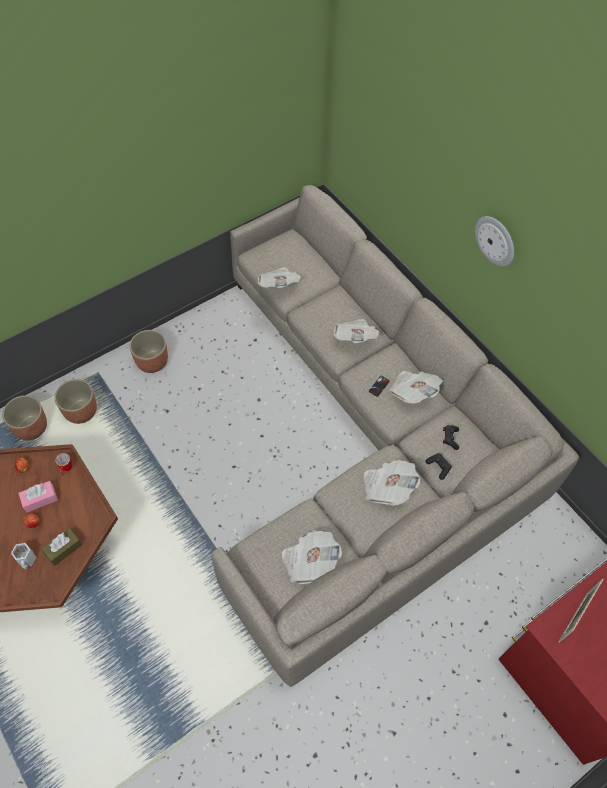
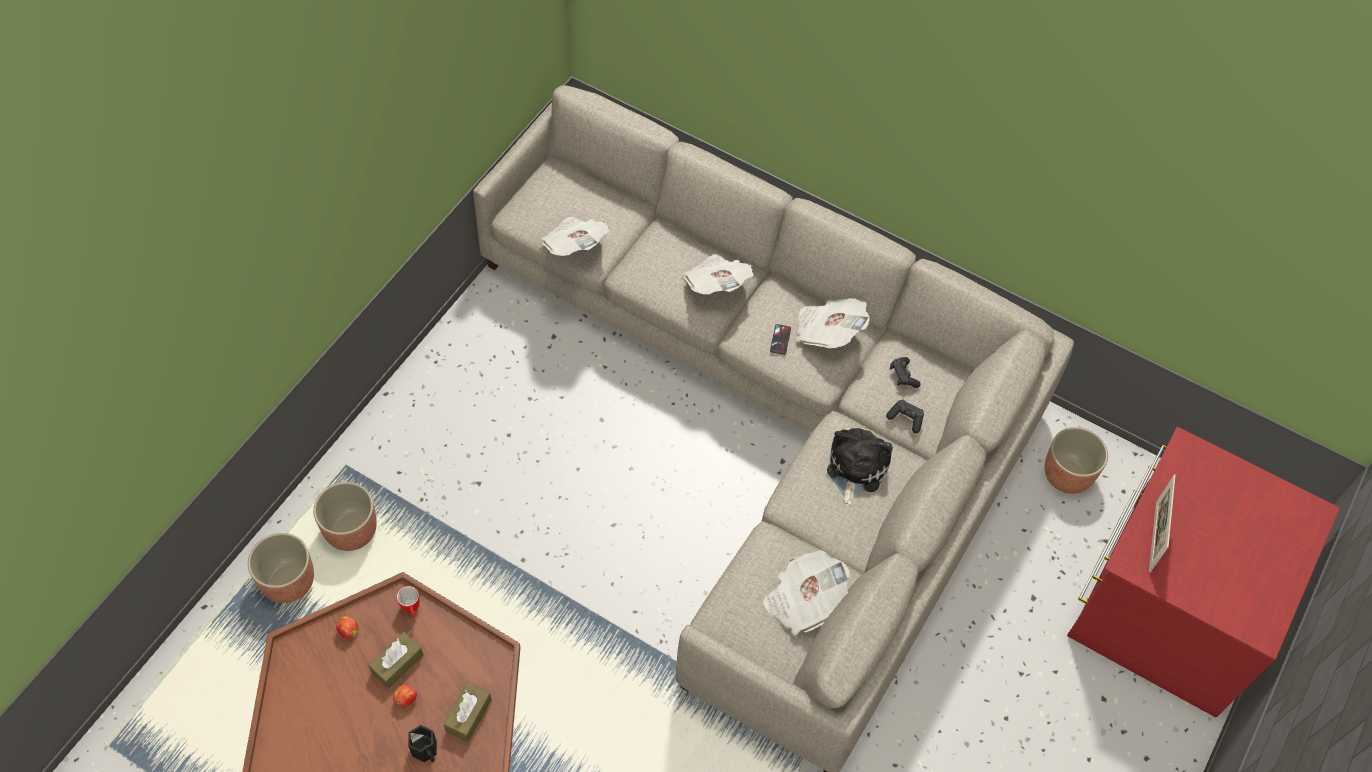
camera: 25 degrees left, 0 degrees up
(27, 559) = (425, 749): white mug -> black mug
(40, 499) = (397, 664): pink tissue box -> brown tissue box
(152, 362) = (419, 421): planter -> planter (1067, 475)
(387, 487) = (855, 468): newspaper -> plush toy
(495, 240) = (890, 97): wall clock -> none

